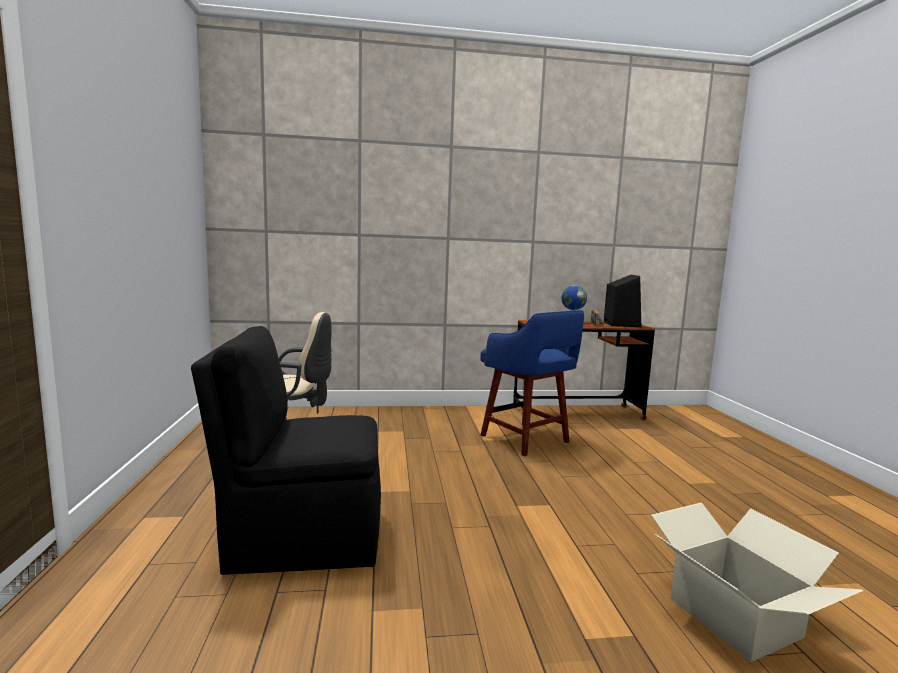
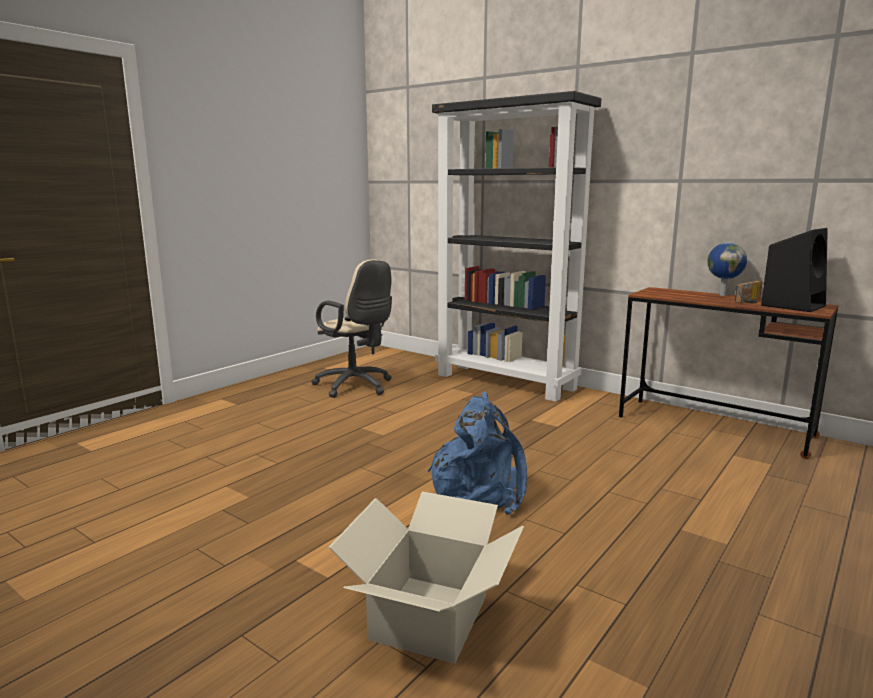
camera: 45 degrees right, 5 degrees up
(301, 539) = (265, 437): black chair -> none
(407, 415) = (506, 382): none -> black bookcase
(527, 440) = (578, 432): blue stool -> none
(565, 506) = (480, 490): none -> blue backpack

